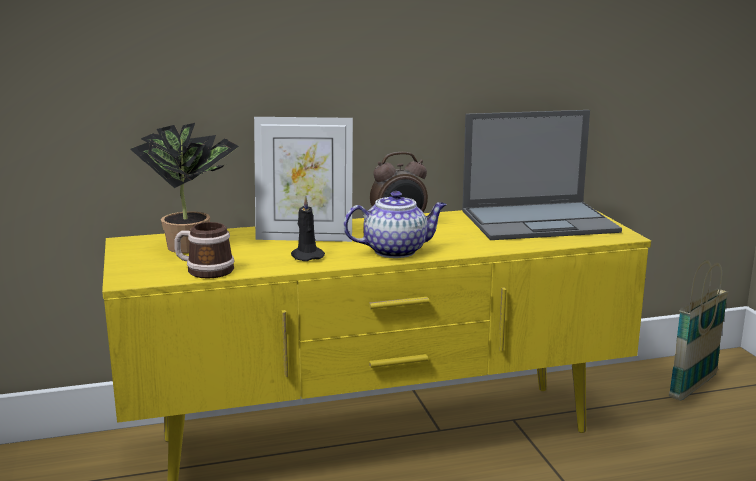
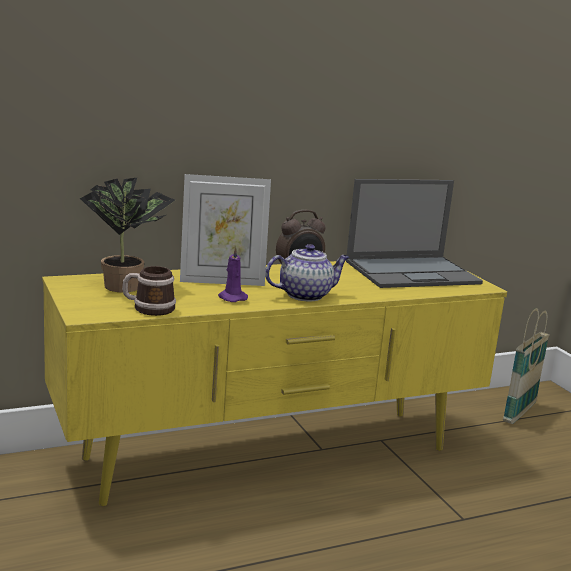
camera: 10 degrees left, 0 degrees up
(306, 256) = (231, 297): black candle -> purple candle

